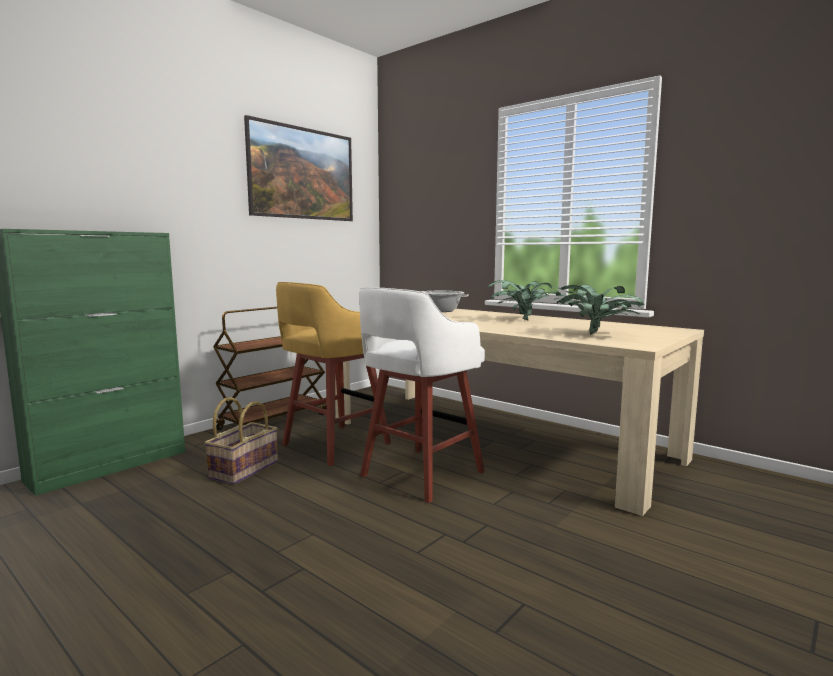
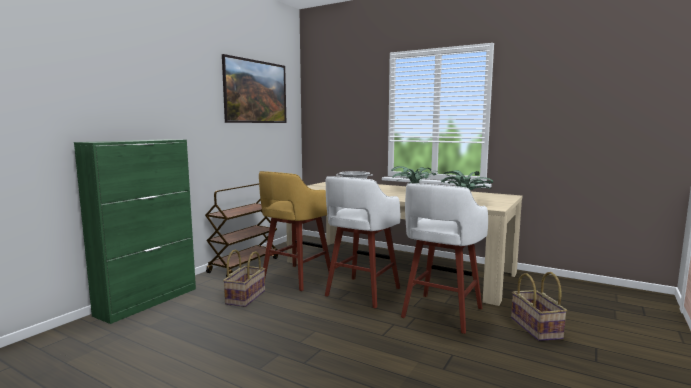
camera: 10 degrees left, 0 degrees up
(534, 522) = (441, 313): none -> white stool
(702, 566) = (537, 328): none -> basket

